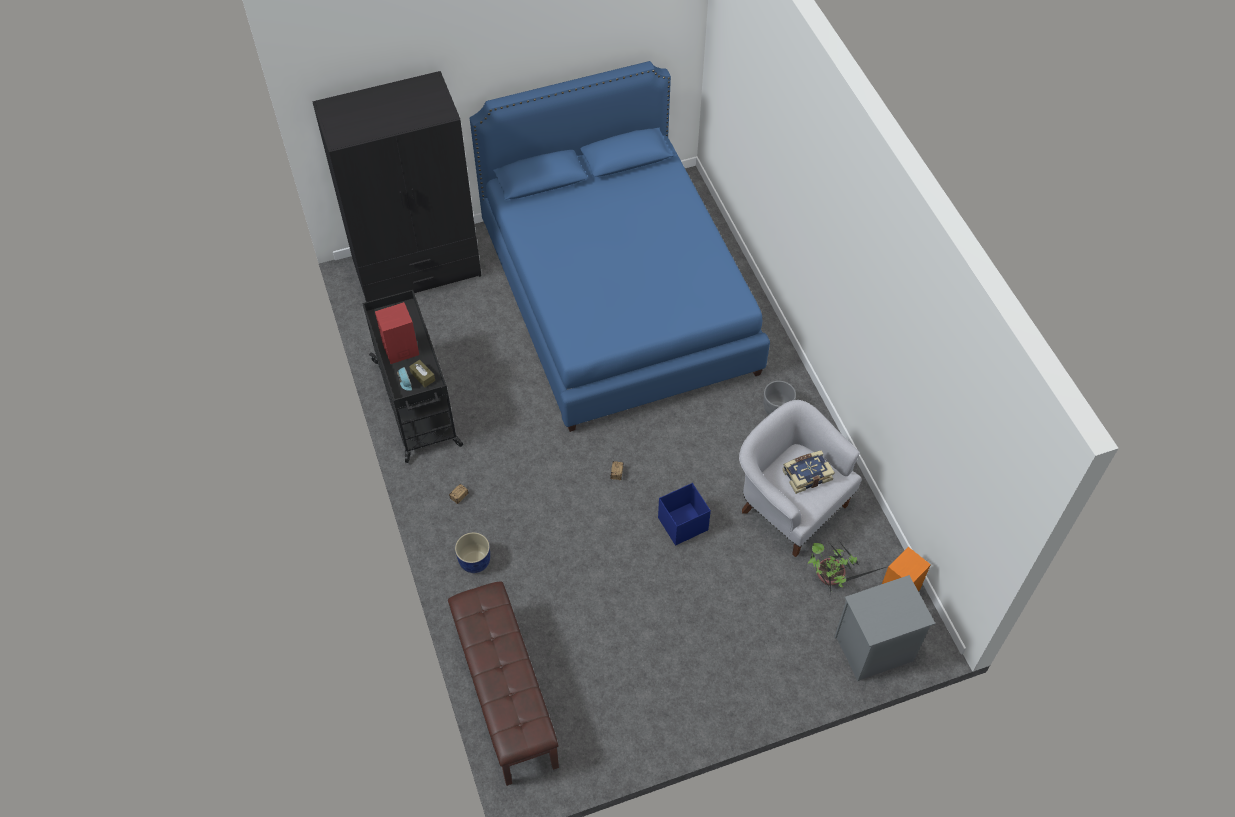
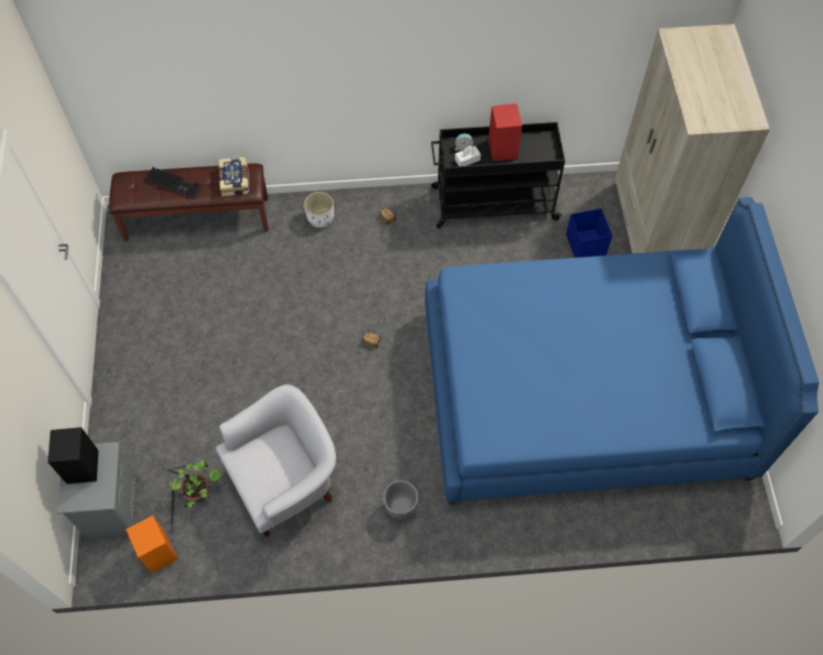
camera: 105 degrees right, 5 degrees up
(417, 269) = (655, 227): black wardrobe -> beige wardrobe
(422, 376) = (467, 160): brown tissue box -> white tissue box
(474, 561) = (321, 218): blue planter -> white planter
(503, 678) = (175, 183): none -> keyboard
(682, 524) = (299, 381): blue storage box -> blue storage box (585, 244)
(806, 474) = (273, 467): book -> book (235, 181)
(882, 619) = (82, 466): none -> black speaker

